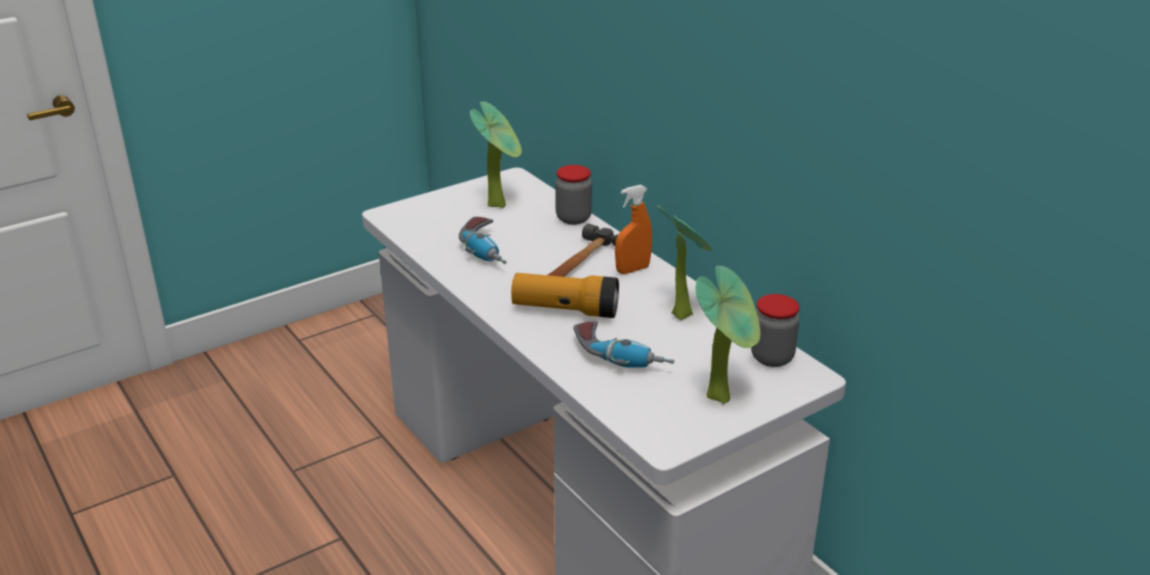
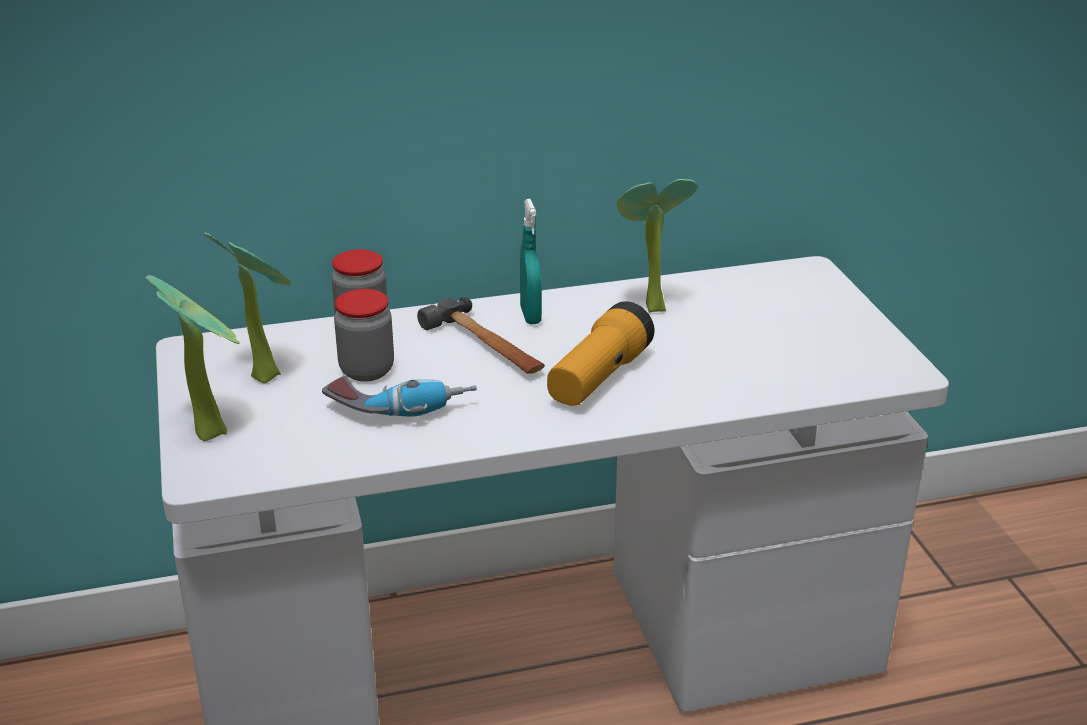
camera: 70 degrees left, 0 degrees up
(621, 357) = (725, 362): power drill -> none
(632, 270) = (530, 315): orange spray bottle -> turquoise spray bottle
(723, 396) = (828, 321): potted plant -> potted plant (213, 430)
(772, 357) = (766, 280): jar -> jar (367, 370)

